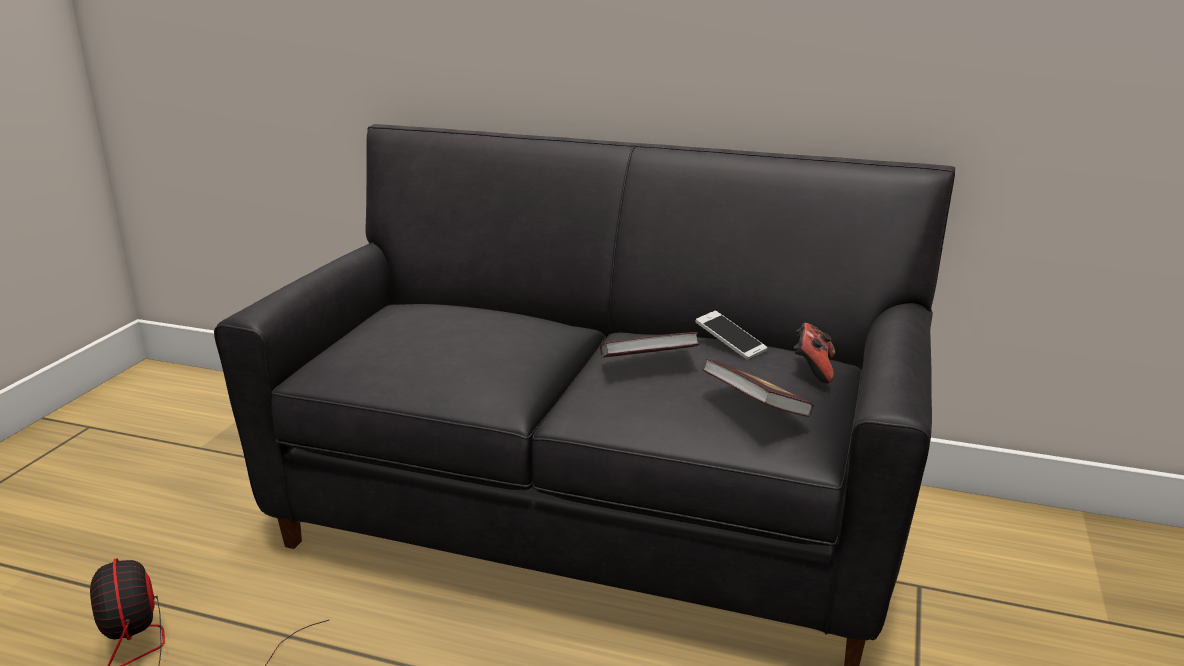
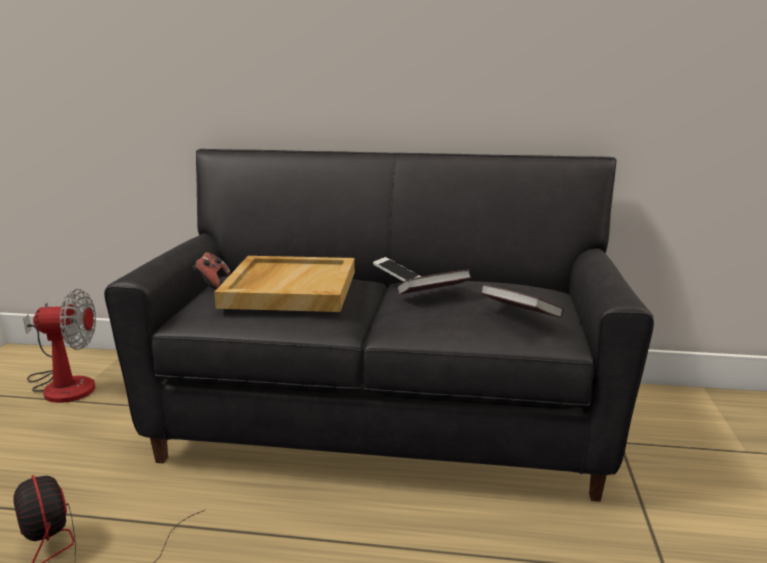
camera: 10 degrees left, 5 degrees down
(200, 424) = (64, 384): none -> fan
(459, 336) = (289, 288): none -> beige tray
(730, 345) = (483, 282): phone -> phone (397, 278)
(812, 369) = (545, 293): game controller -> game controller (212, 282)

